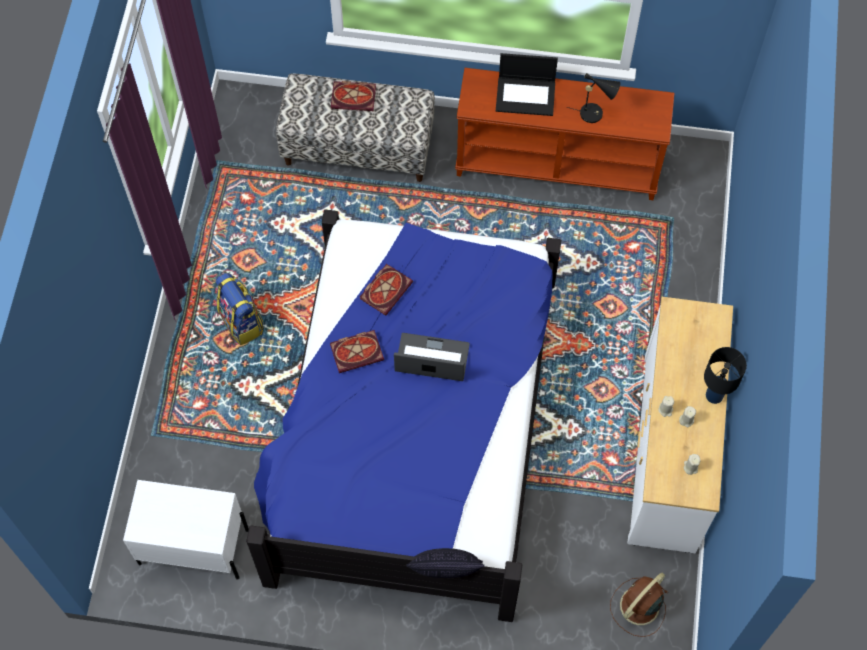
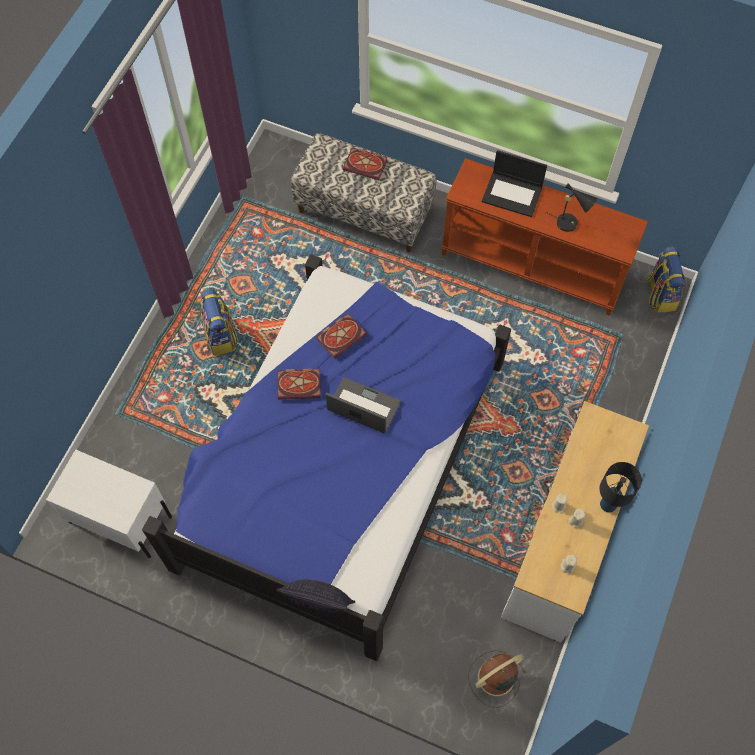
camera: 15 degrees right, 0 degrees up
(699, 165) = (659, 294): none -> backpack

